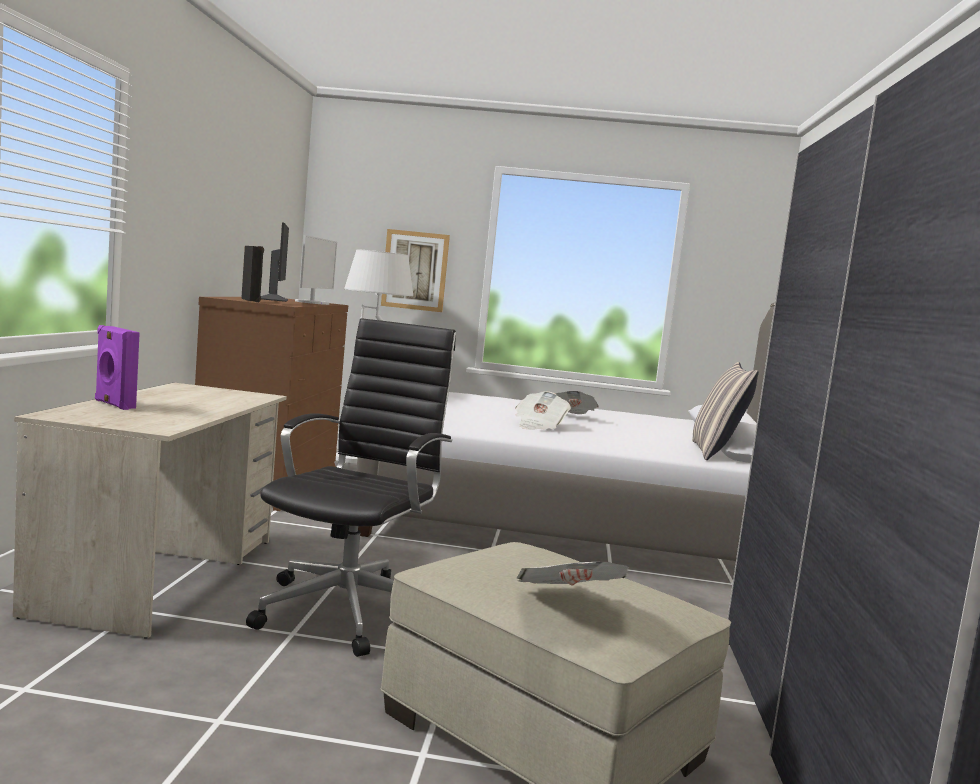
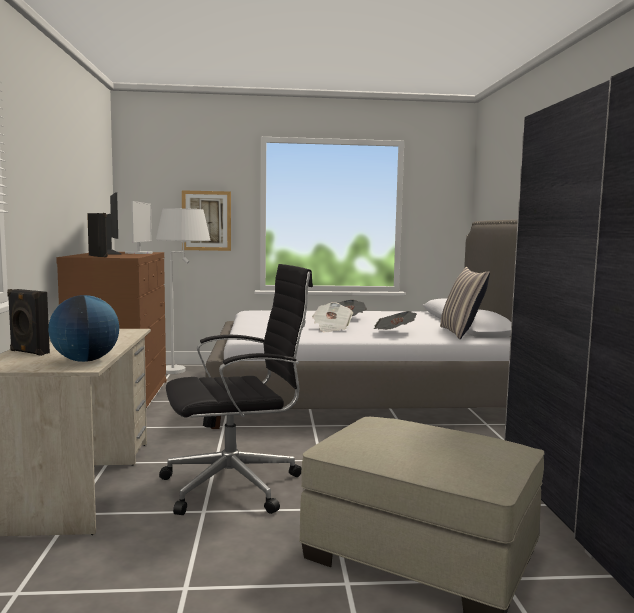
camera: 10 degrees left, 0 degrees up
(113, 404) = (28, 352): purple speaker -> black speaker
(168, 422) = (85, 360): none -> globe
(350, 609) = (236, 485): black office chair -> black office chair turned 60 degrees clockwise
(567, 604) = (444, 456): newspaper -> newspaper (394, 333)

